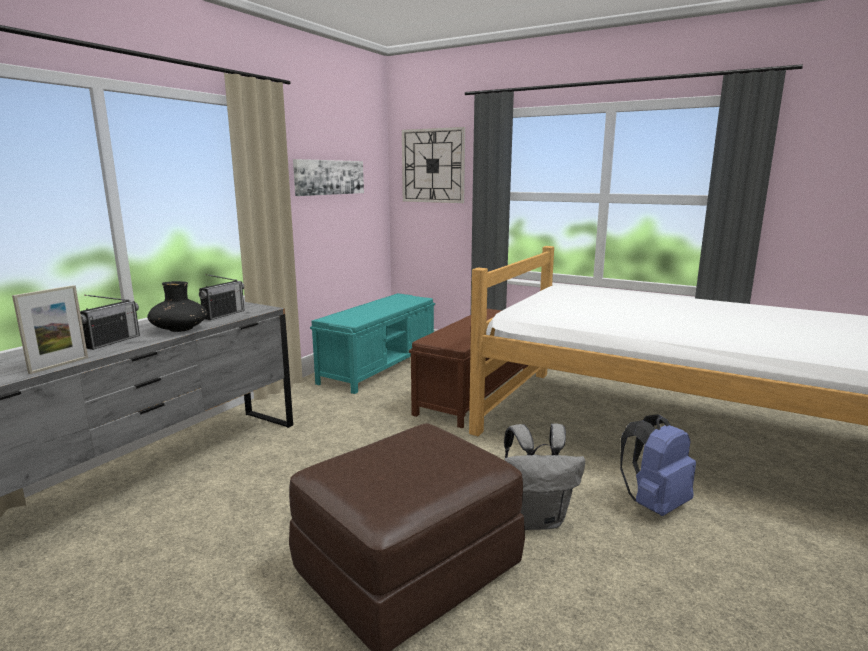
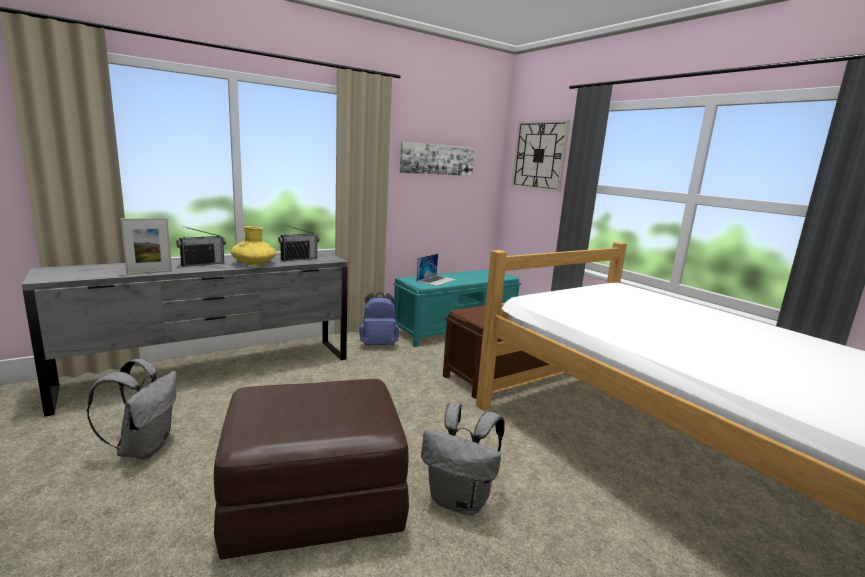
camera: 25 degrees right, 0 degrees up
(147, 593) = (144, 448): none -> grey backpack
(179, 329) = (254, 263): black vase -> yellow vase
(358, 314) = (436, 280): none -> laptop
(654, 504) = (596, 532): blue backpack -> blue backpack (378, 344)

